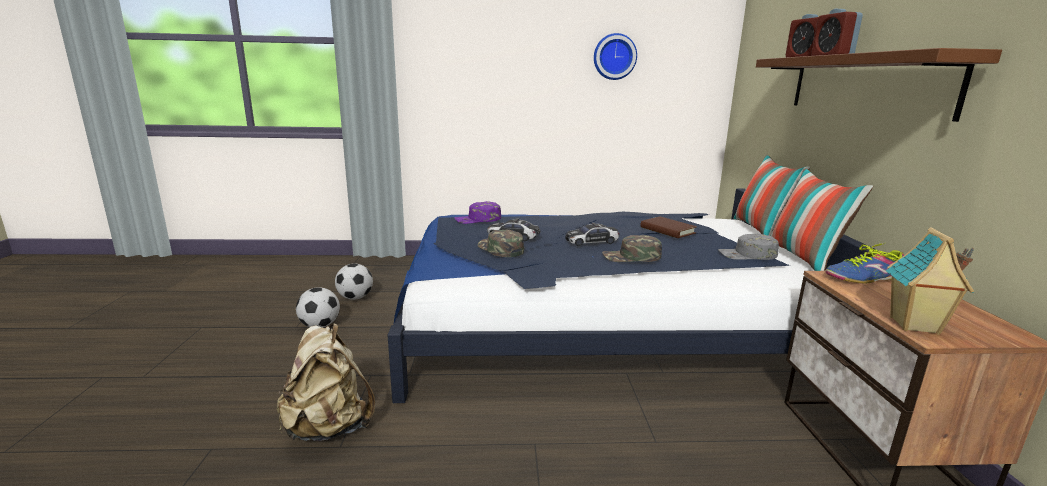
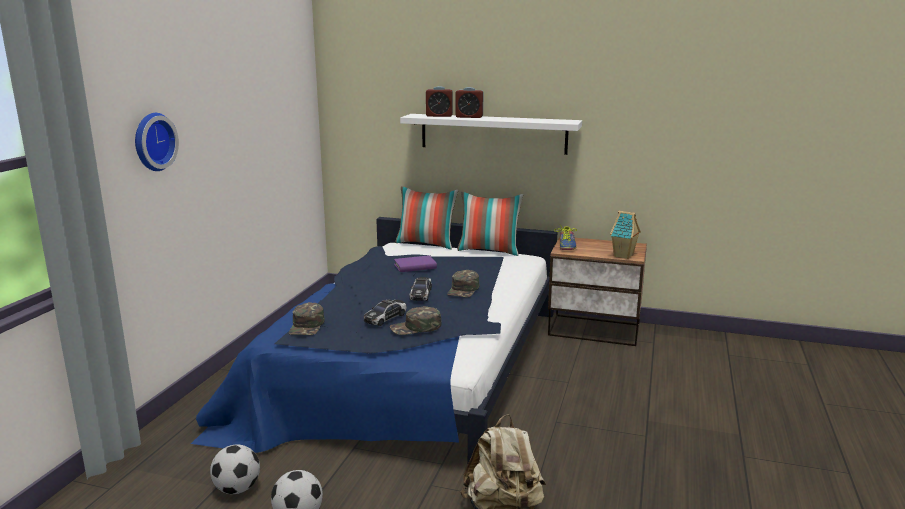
camera: 70 degrees left, 0 degrees up
(478, 219) = (307, 326): purple cap -> green cap
(614, 57) = (257, 121): wall clock -> wall clock (152, 141)
(667, 230) = (415, 266): brown book -> purple book
(747, 255) = (479, 260): grey cap -> none
(865, 84) = (493, 133): brown shelf -> white shelf

